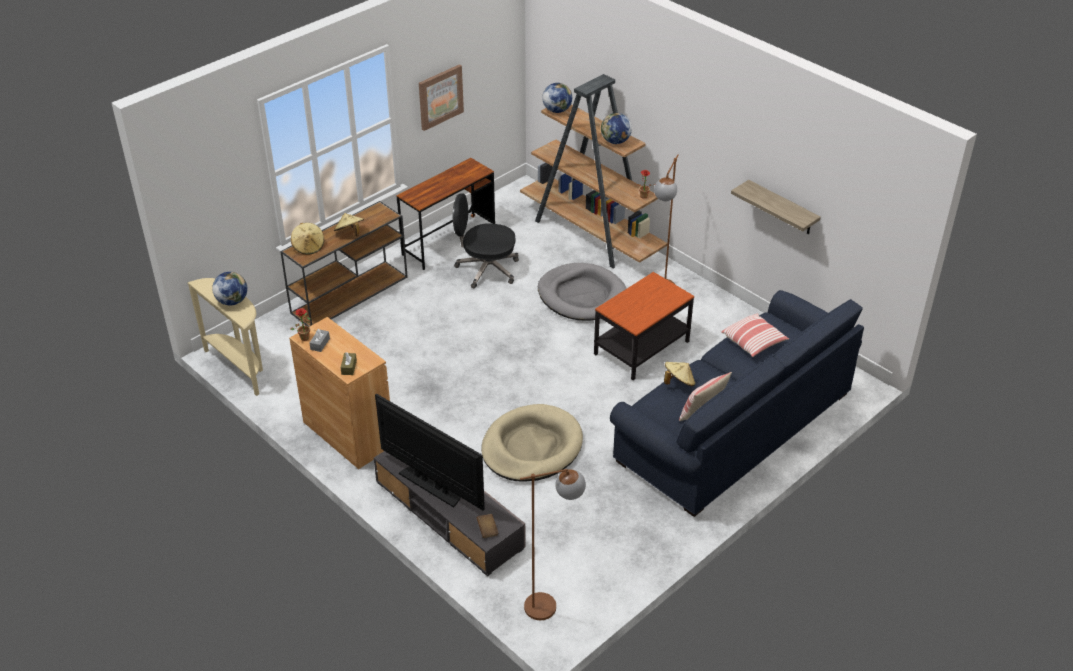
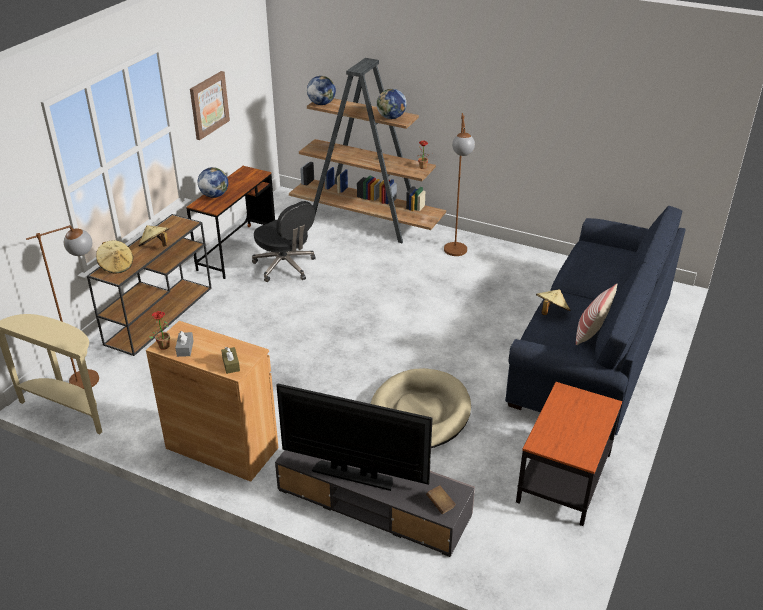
camera: 20 degrees left, 5 degrees down
(232, 301) = (55, 332): globe -> globe (214, 195)
(486, 269) = (285, 266): black office chair -> black office chair turned 120 degrees counterclockwise
(551, 604) = (533, 567): brown floor lamp -> brown floor lamp (94, 376)
(582, 295) = (387, 270): grey dog bed -> none
(642, 348) = (468, 301): side table -> side table (564, 478)
(754, 342) = (592, 264): pillow -> none
(782, 208) = (571, 143): shelf -> none

